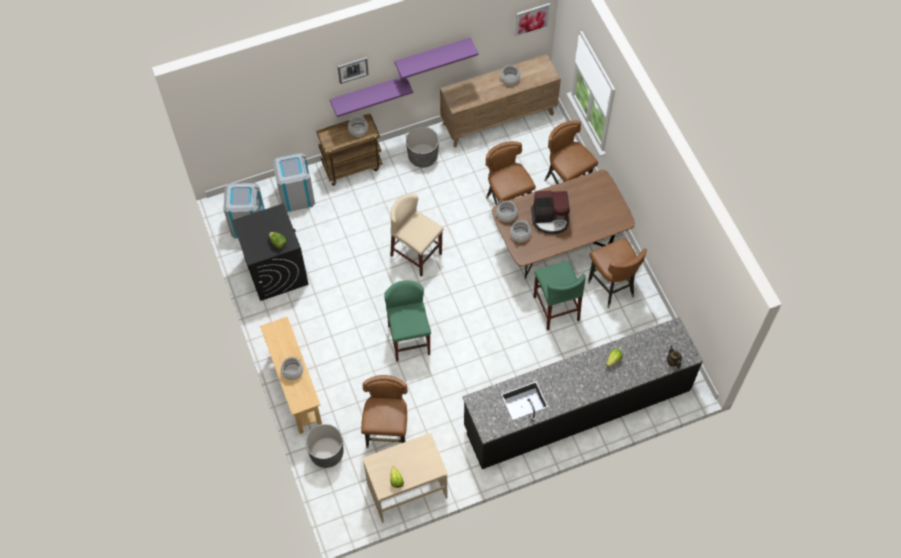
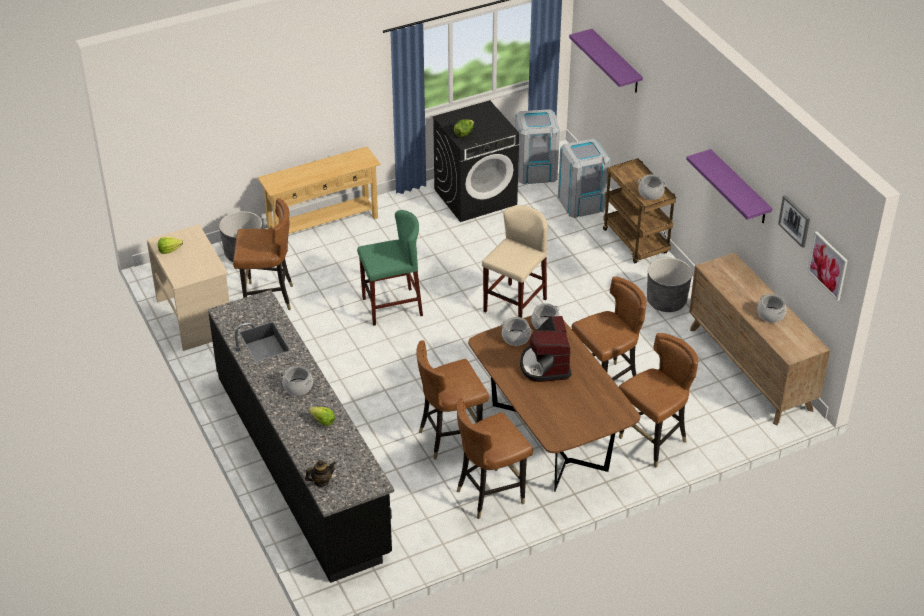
camera: 85 degrees right, 20 degrees down
(292, 371) = (310, 173): cooking pot -> cooking pot (298, 387)
(352, 69) = (681, 112): picture -> picture (795, 220)
(368, 92) = (685, 167): purple shelf -> purple shelf (616, 62)
(556, 308) = (450, 437): green stool -> brown chair

